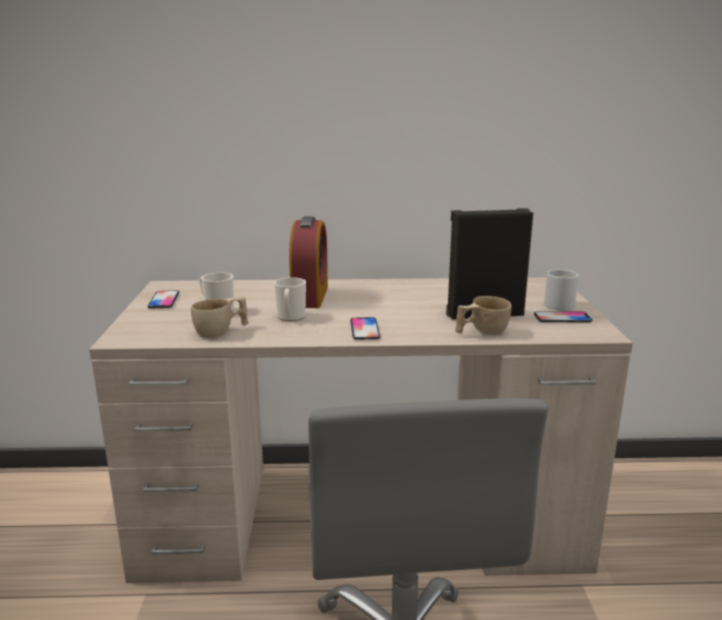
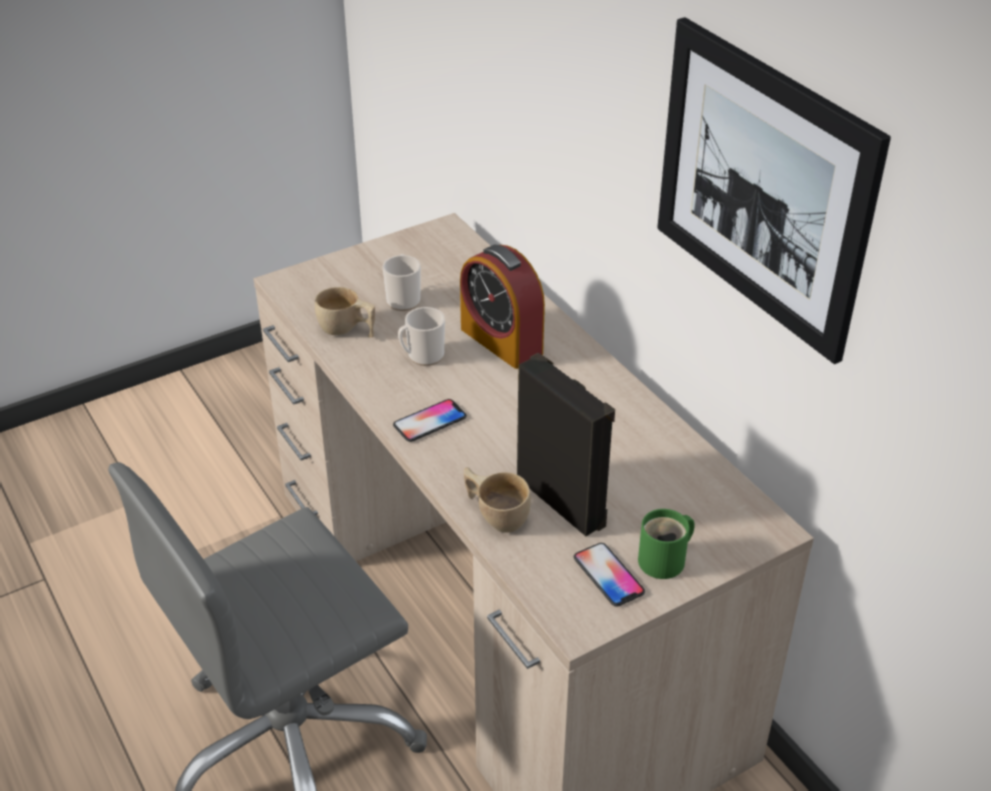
camera: 60 degrees right, 20 degrees up
(164, 300) = (401, 253): phone -> none
(310, 296) = (501, 341): alarm clock -> alarm clock turned 75 degrees clockwise
(480, 85) = (762, 187): none -> picture
(558, 304) = (666, 560): white mug -> green mug

